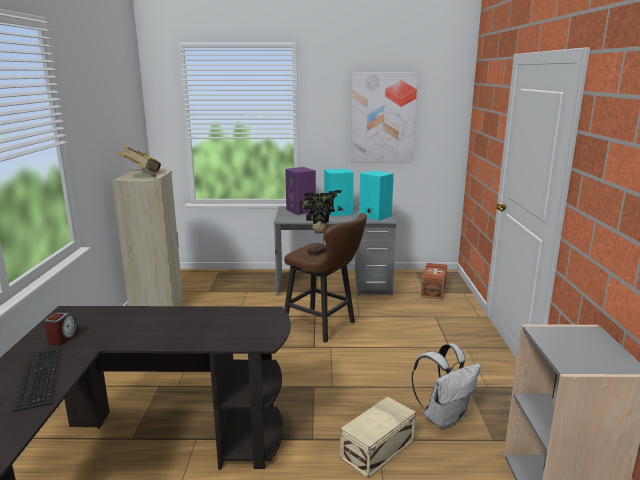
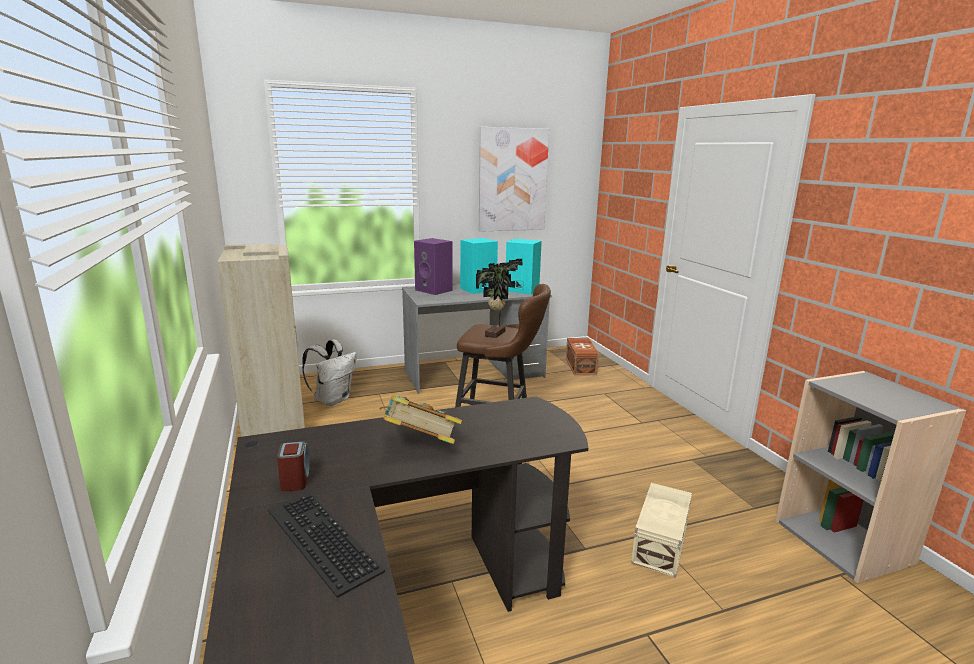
camera: 20 degrees left, 0 degrees up
(141, 173) = (250, 250): book -> book (420, 445)
(444, 417) = (694, 495): white backpack -> white backpack (333, 400)

